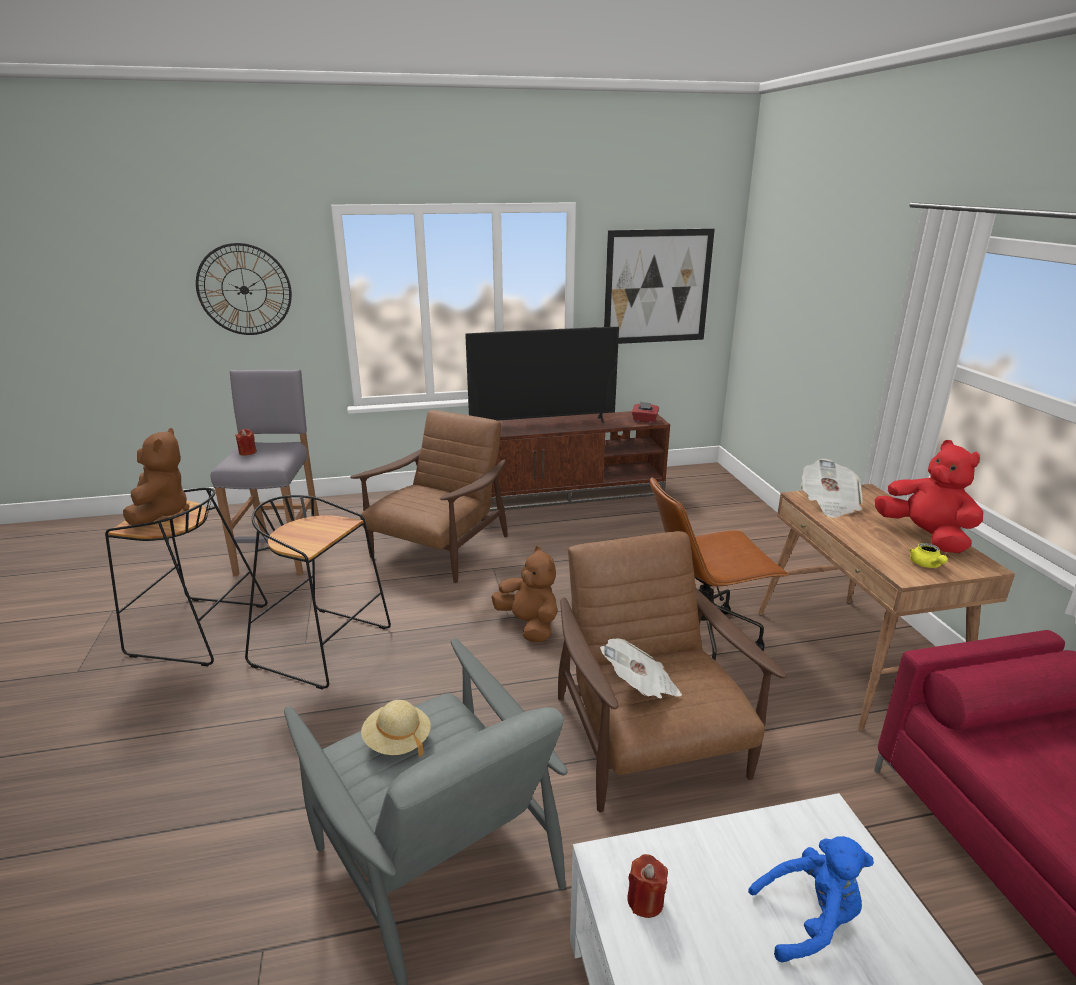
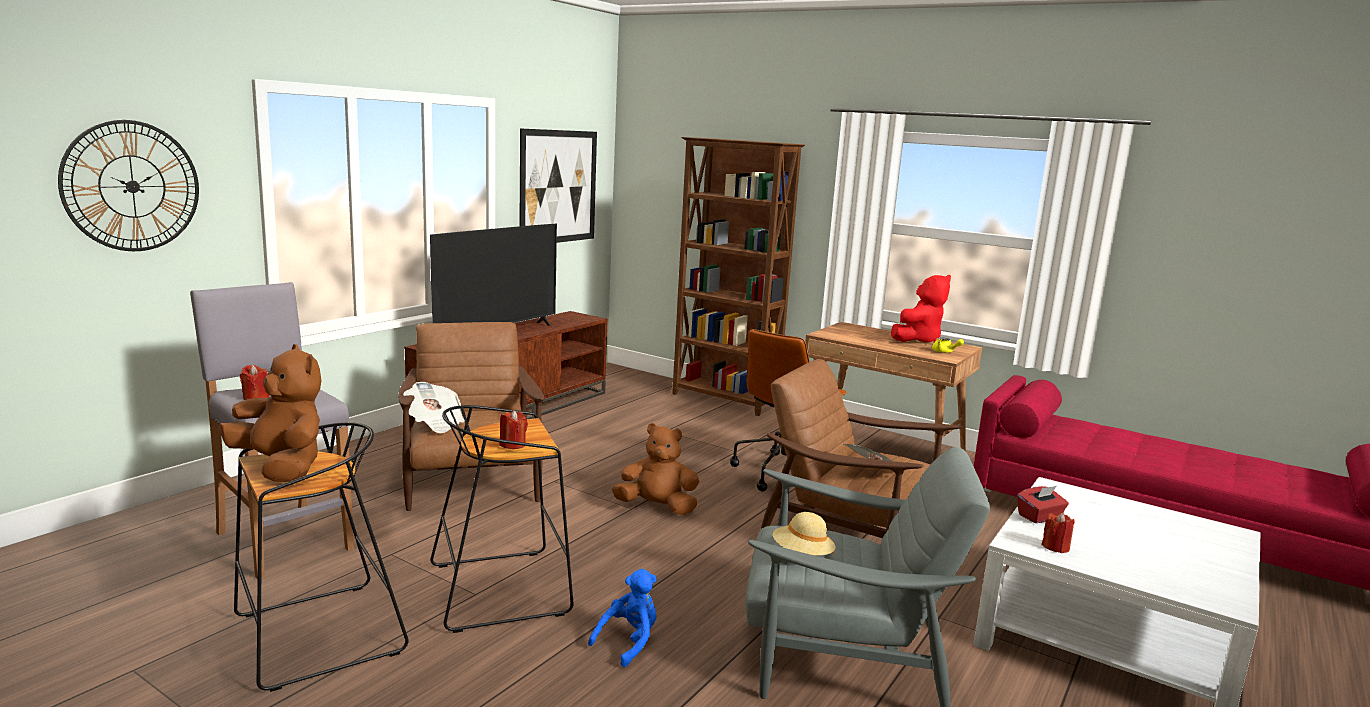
camera: 45 degrees left, 10 degrees down
(296, 540) = (513, 444): none -> red candle
(644, 420) = (581, 319): red tissue box -> red tissue box (1040, 517)
(771, 534) = (725, 400): none -> brown bookcase
(809, 919) = (1111, 521): blue plush toy -> blue plush toy (629, 642)
(829, 504) = (843, 335): newspaper -> newspaper (435, 423)
(925, 536) = (918, 340): red plush toy -> red plush toy turned 120 degrees clockwise

